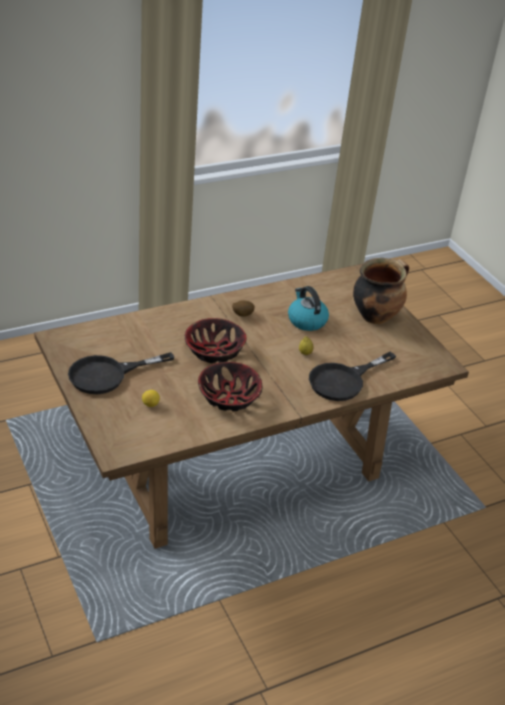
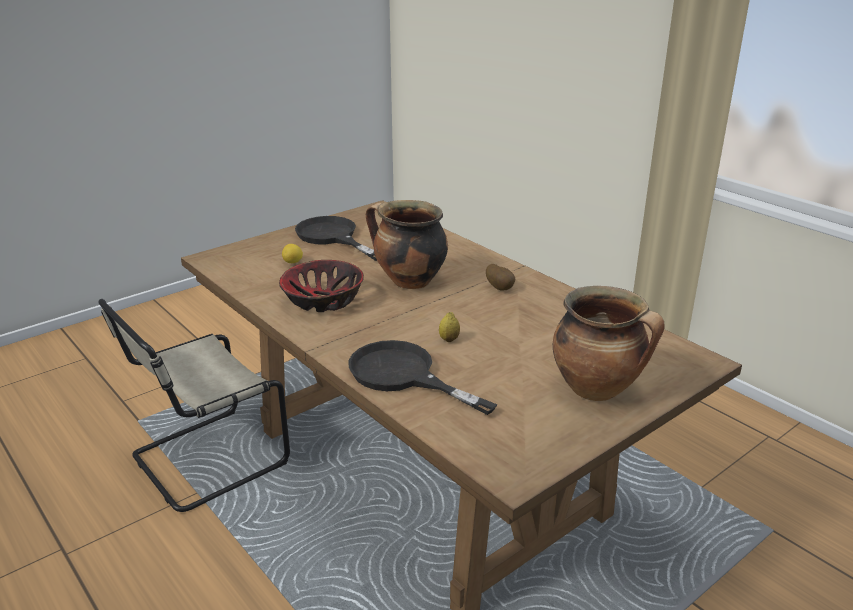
camera: 80 degrees right, 10 degrees down
(180, 593) = (204, 461): none -> beige chair
(214, 352) = (408, 282): bowl -> cooking pot
(306, 320) = (528, 332): kettle -> none

